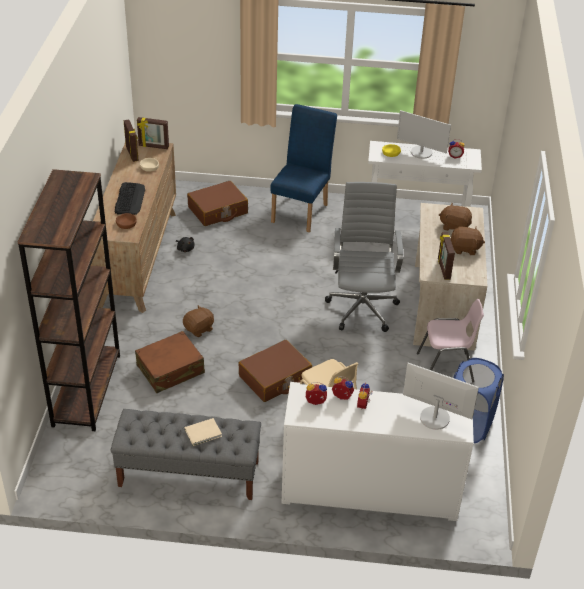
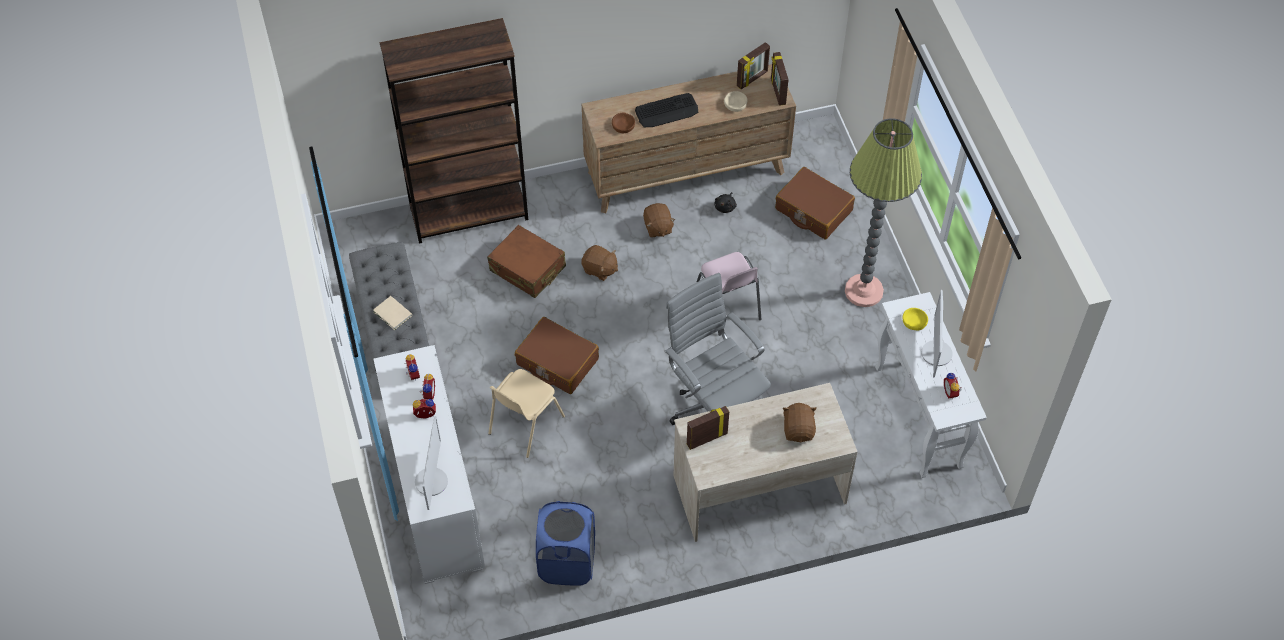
camera: 70 degrees right, 15 degrees up
(302, 210) = (864, 291): blue chair -> floor lamp
(362, 307) = (713, 407): grey office chair -> grey office chair turned 105 degrees counterclockwise
(446, 368) = (649, 519): pink chair -> pink chair (727, 307)
(465, 249) = (758, 451): brown plush toy -> brown plush toy (657, 227)

